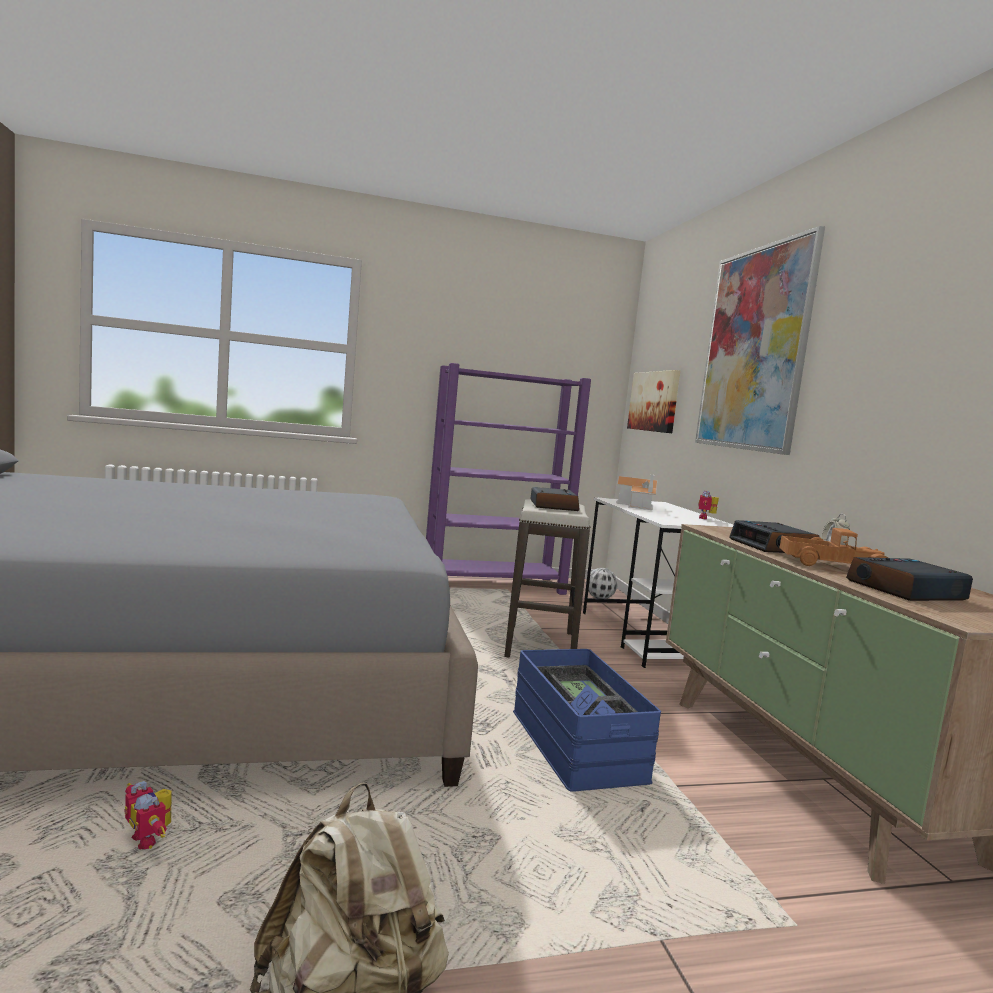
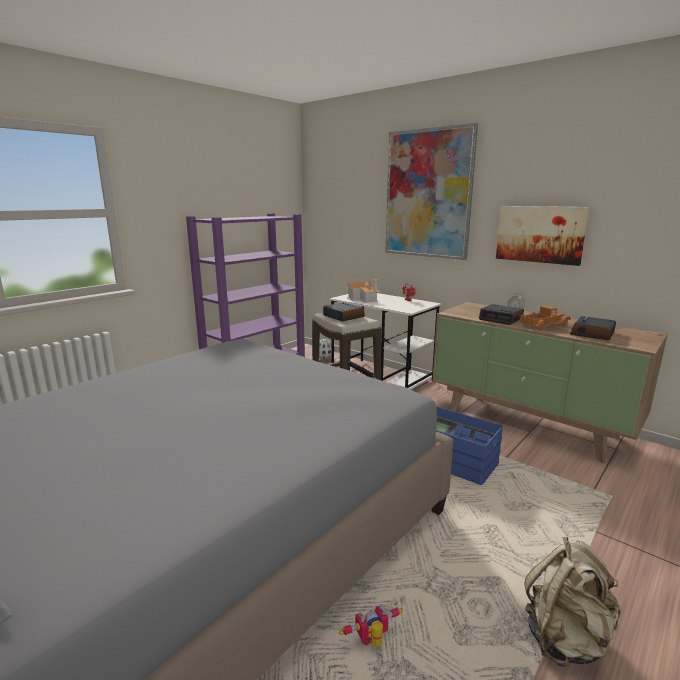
camera: 35 degrees left, 10 degrees up
(150, 839) = (373, 643): toy robot -> toy robot turned 150 degrees clockwise
(654, 401) = (336, 223): picture -> picture (540, 234)

